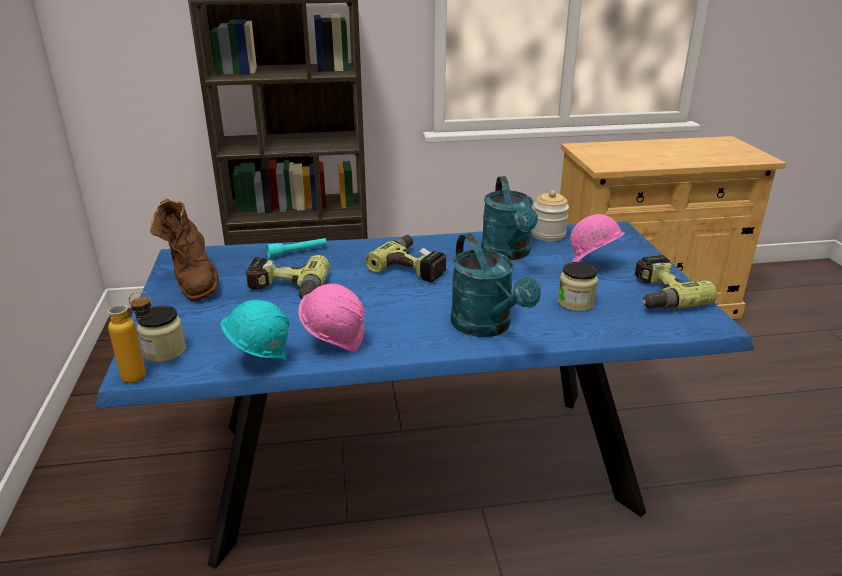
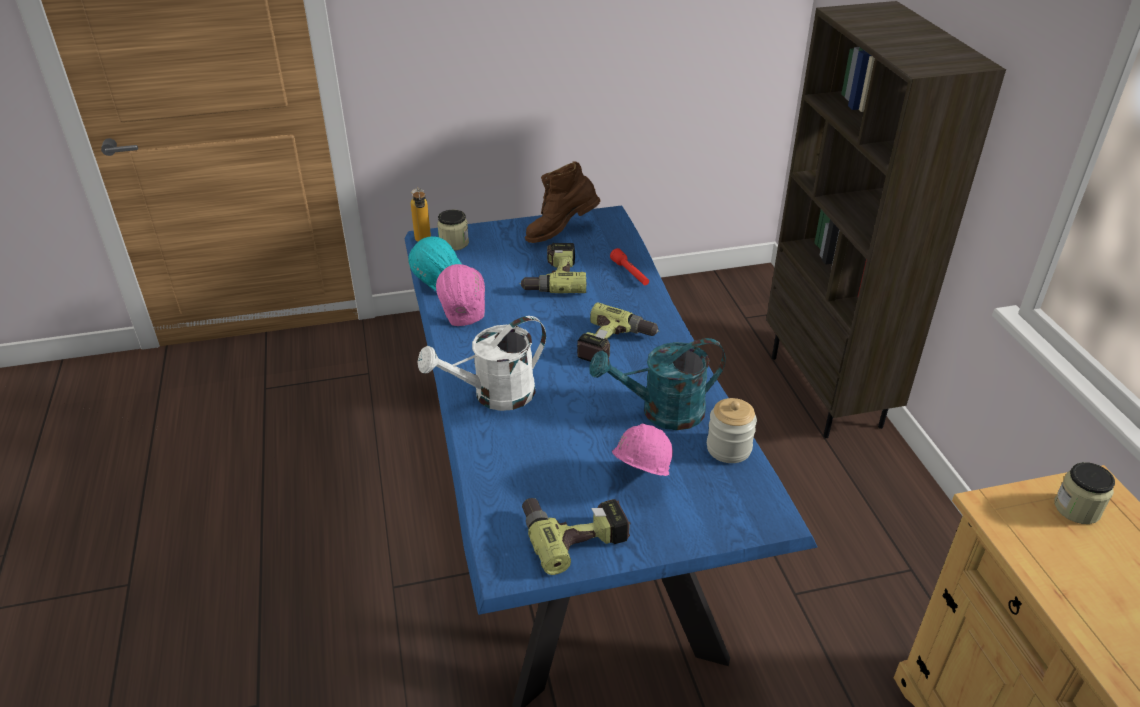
camera: 85 degrees right, 10 degrees up
(297, 252) = (630, 273): turquoise flashlight -> red flashlight
(487, 327) = (494, 396): turquoise watering can -> white watering can
(575, 303) = (546, 459): jar -> jar (1077, 508)

